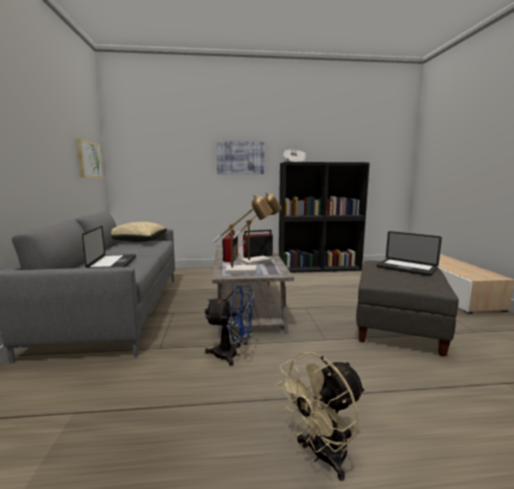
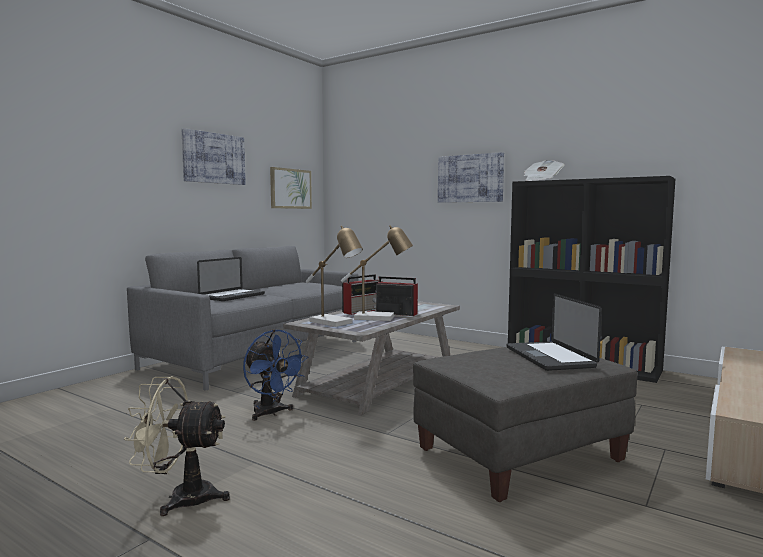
camera: 40 degrees right, 5 degrees down
(40, 126) = (214, 158): none -> picture
(136, 241) = (310, 283): beige pillow -> none

